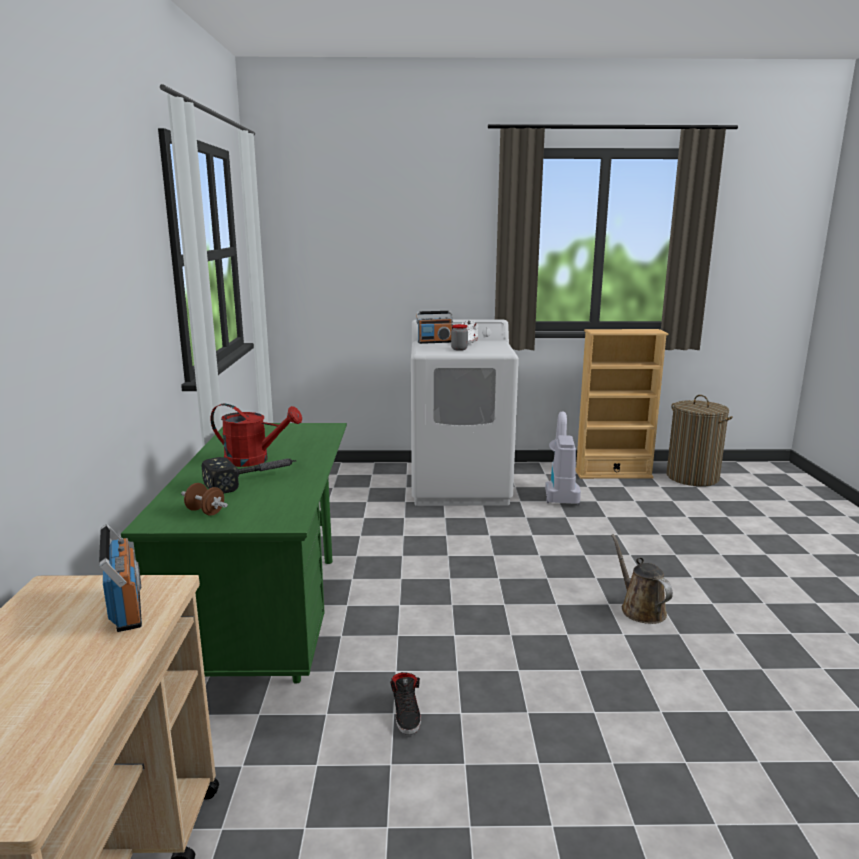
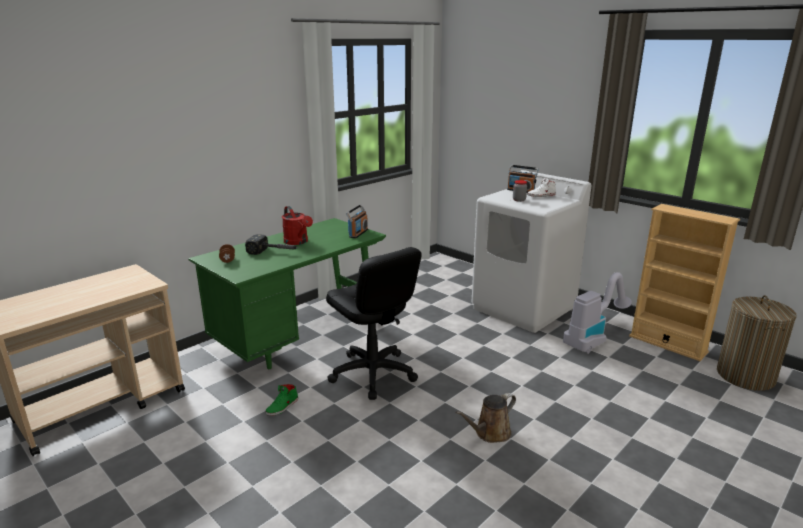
camera: 45 degrees right, 5 degrees up
(126, 608) = (128, 286): radio -> radio (358, 233)
(406, 713) = (282, 406): black shoe -> green shoe
(438, 616) = (372, 374): none -> black office chair
(640, 609) = (490, 433): brown watering can -> brown watering can turned 150 degrees counterclockwise

